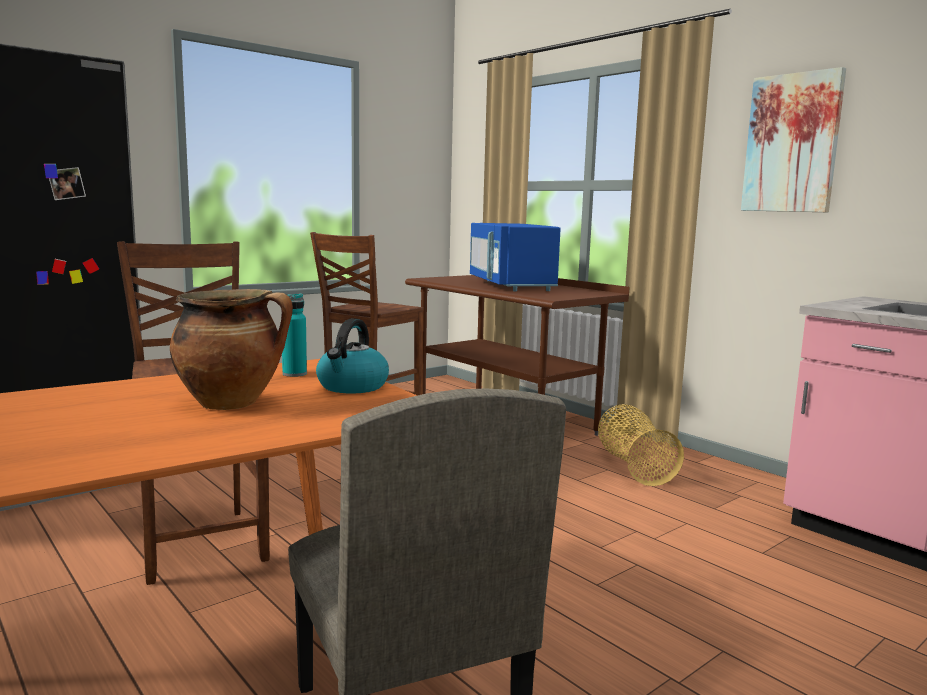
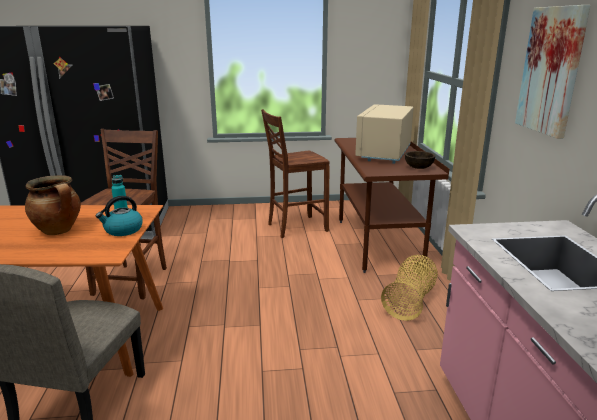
camera: 35 degrees right, 10 degrees up
(510, 285) = (383, 153): blue microwave -> beige microwave
(585, 292) = (418, 167): none -> brown bowl

